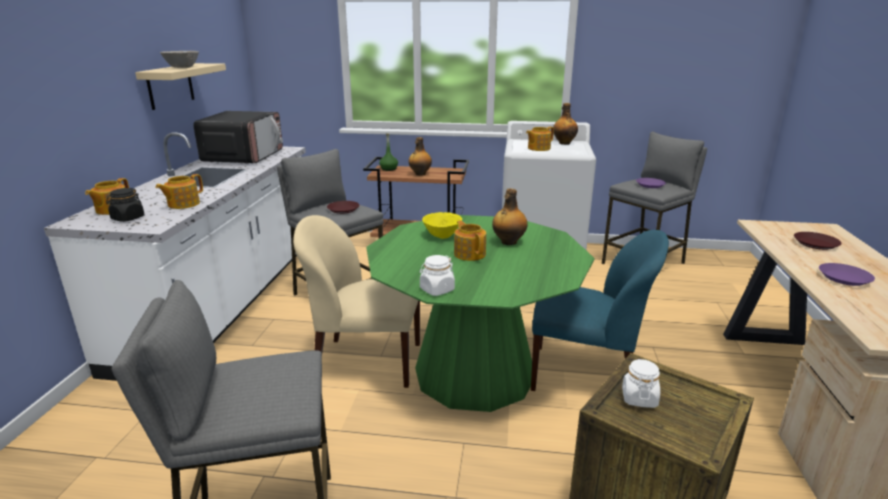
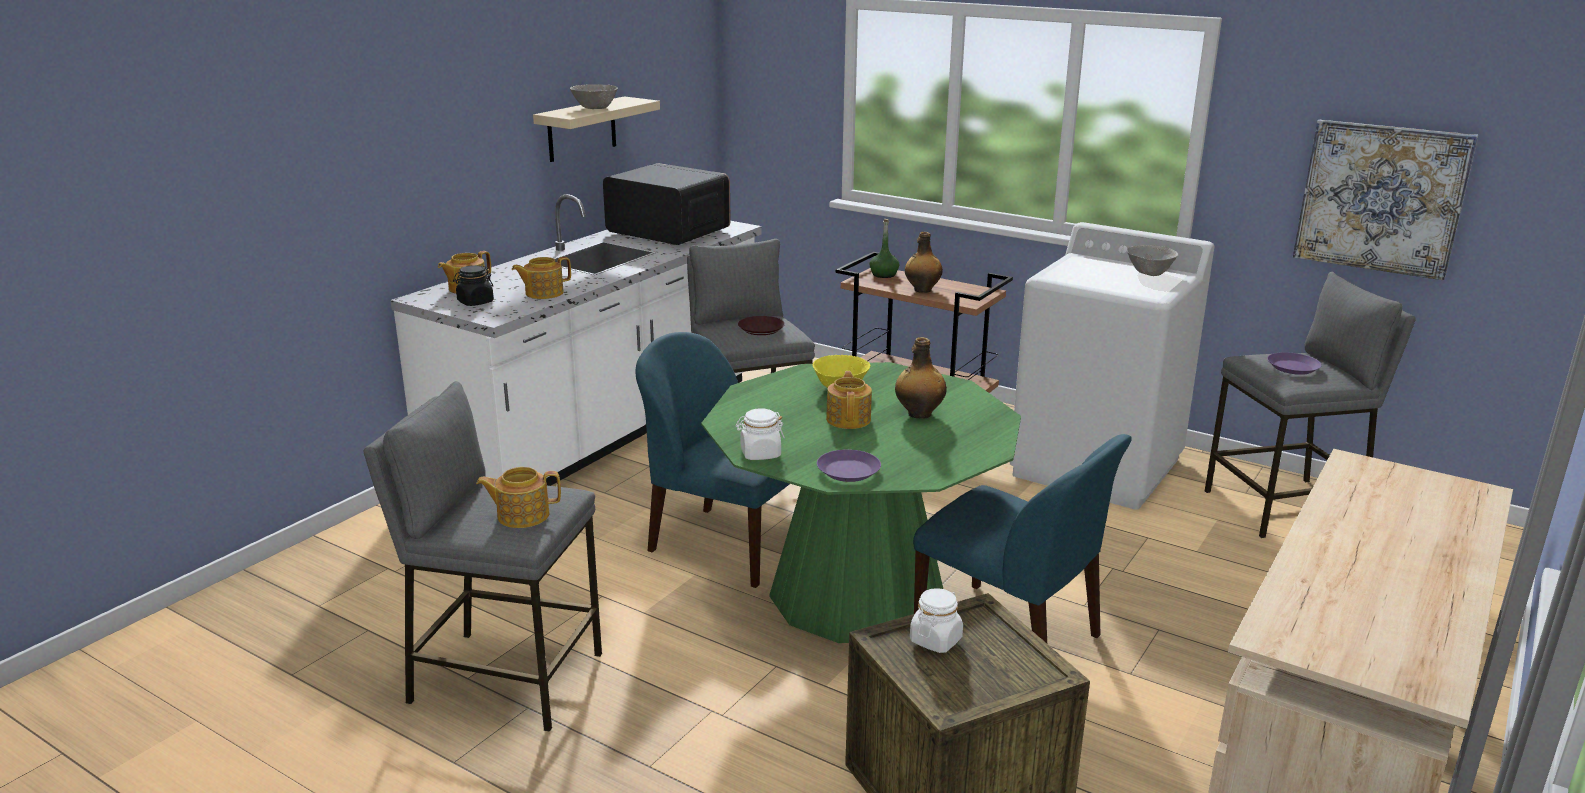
camera: 25 degrees right, 0 degrees up
(244, 157) = (667, 232): microwave -> microwave turned 90 degrees counterclockwise
(366, 362) = (727, 545): beige chair -> blue chair
(538, 148) = (1090, 277): teapot -> teapot (522, 515)
(564, 143) = (1150, 273): bottle -> grey bowl
(671, 88) = (1381, 198): none -> picture
(815, 244) = (1406, 509): brown plate -> none
(844, 278) = (1359, 562): purple plate -> purple plate (847, 471)

